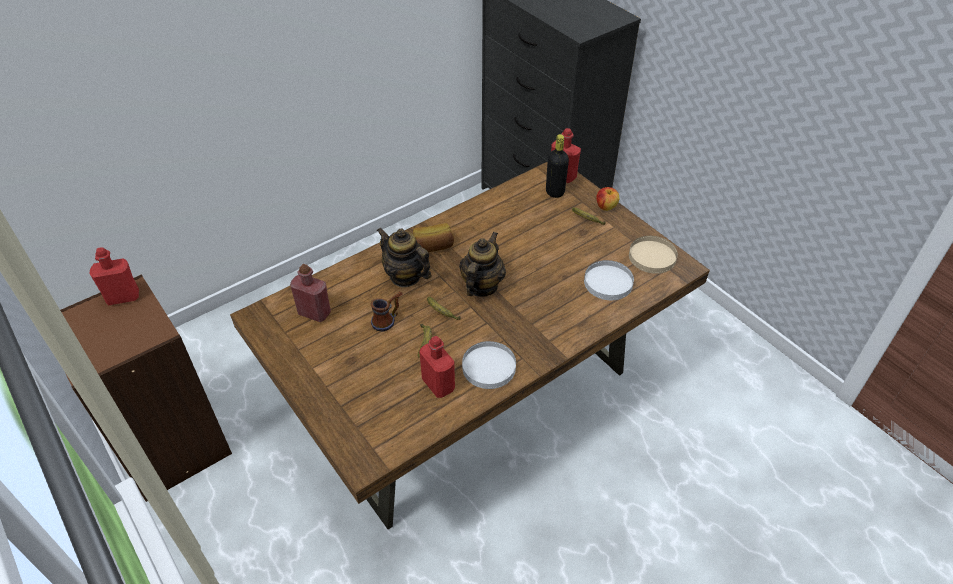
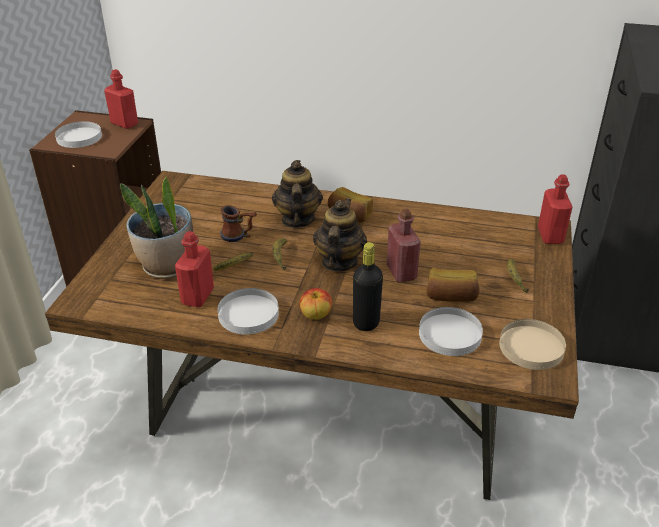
camera: 50 degrees right, 10 degrees down
(102, 340) = (79, 137): none -> white plate
(314, 313) = (205, 201): red bottle -> red bottle (401, 272)
(379, 383) = (167, 266): none -> potted plant
(481, 286) = (339, 262): teapot -> teapot turned 60 degrees counterclockwise
(555, 192) = (520, 242): black bottle -> black bottle (366, 323)
(574, 258) = (451, 297): none -> bread
(606, 207) = (552, 282): apple -> apple (316, 315)

